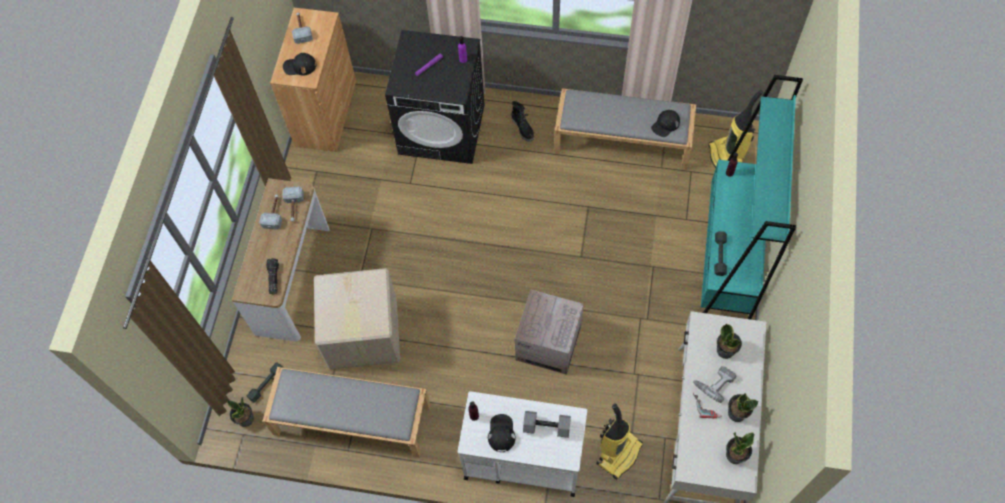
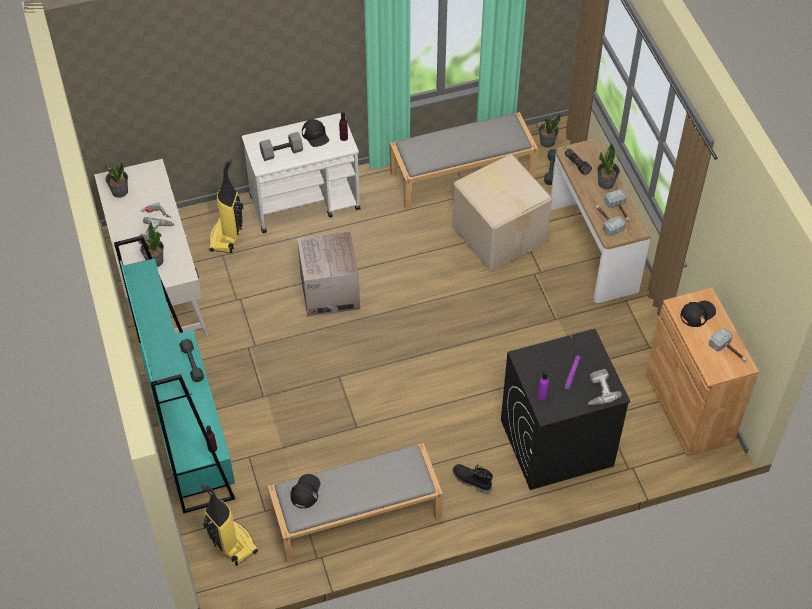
camera: 150 degrees right, 10 degrees down
(419, 46) = (598, 391): none -> power drill
(736, 413) = (128, 219): potted plant -> potted plant (606, 183)

